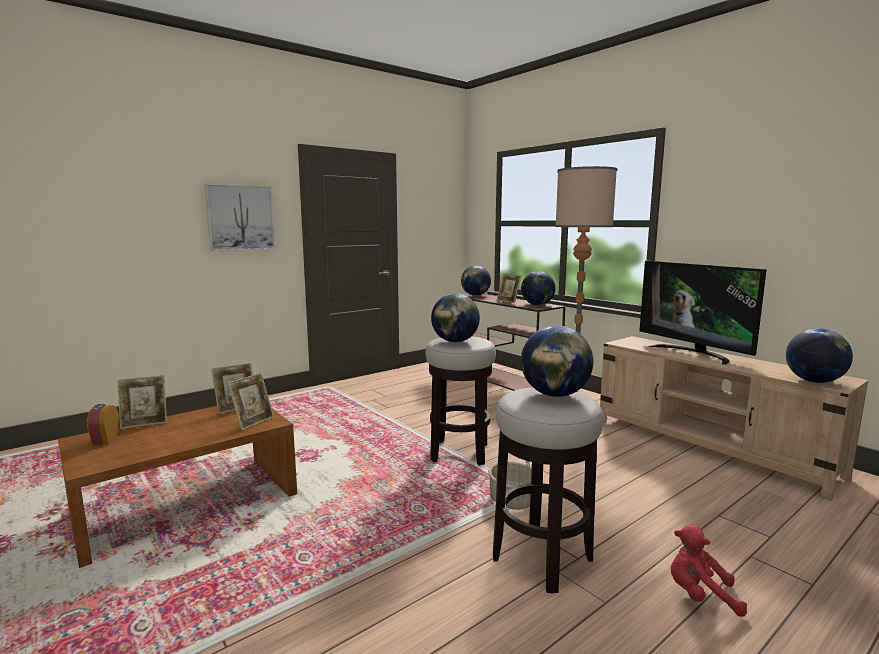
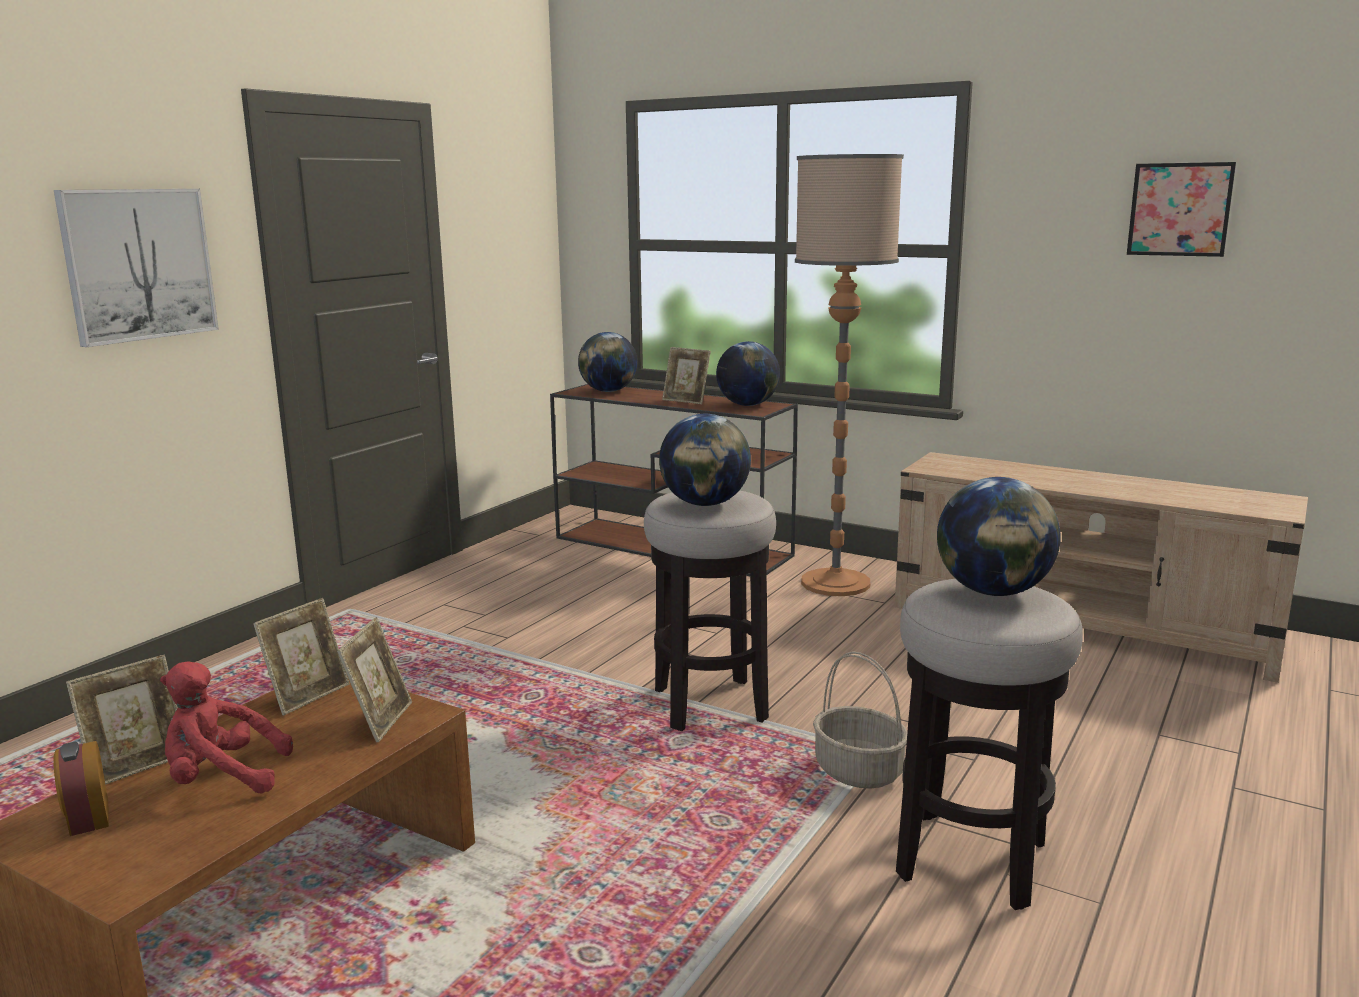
camera: 20 degrees left, 5 degrees up
(694, 353) = (1052, 476): television -> none
(700, 596) = (1209, 861): red plush toy -> red plush toy (222, 778)
(787, 195) = (1179, 209): none -> picture
(814, 381) = (1248, 508): globe -> none

